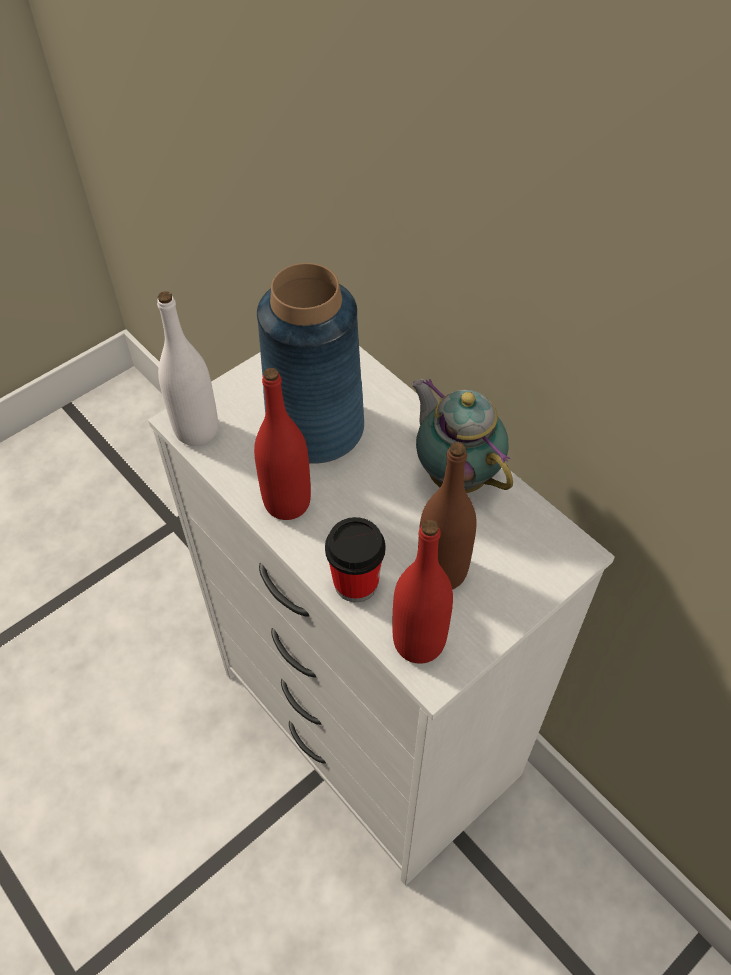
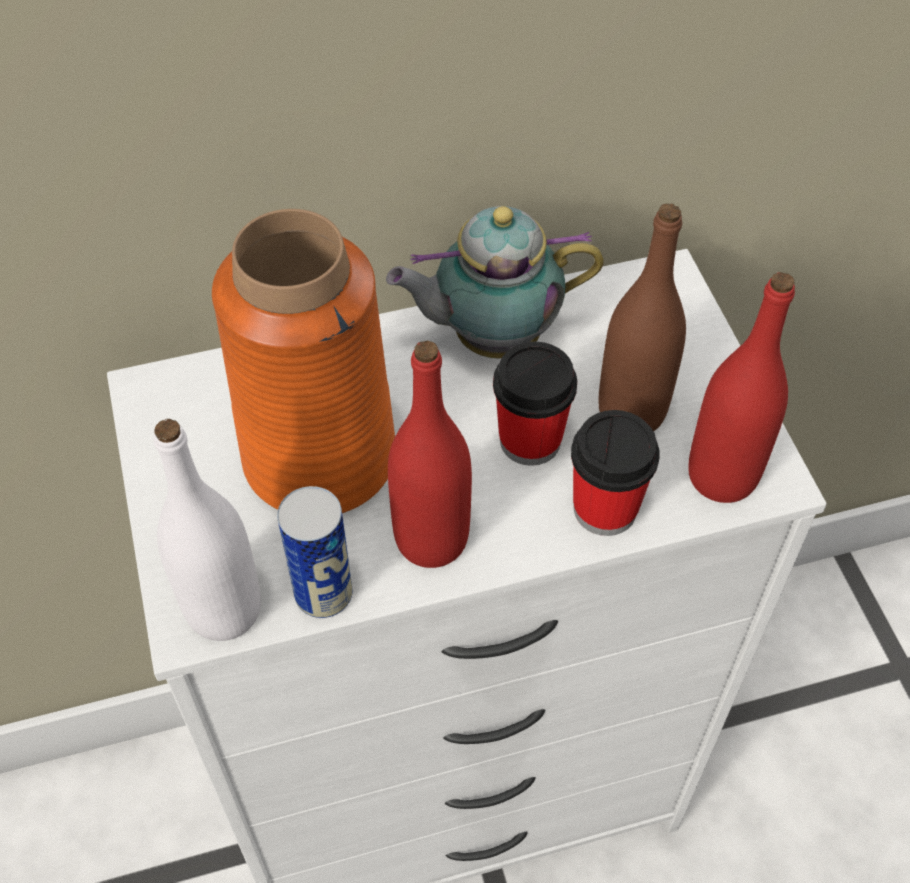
camera: 65 degrees left, 0 degrees up
(226, 468) = (323, 594): none -> can
(316, 428) = (319, 456): blue vase -> orange vase
(386, 524) = (530, 440): none -> cup

